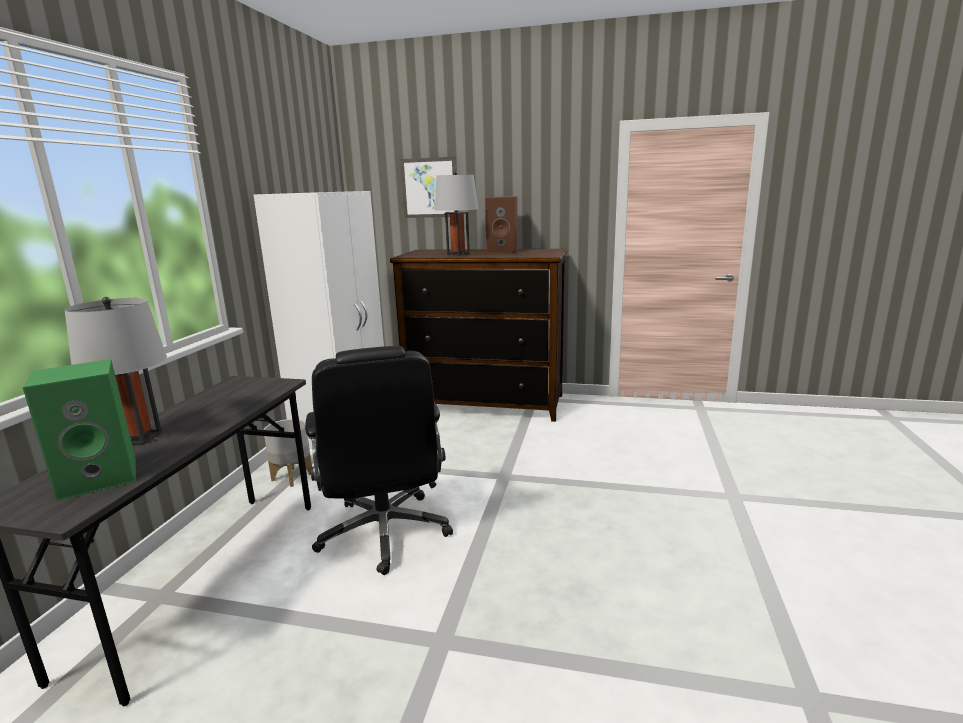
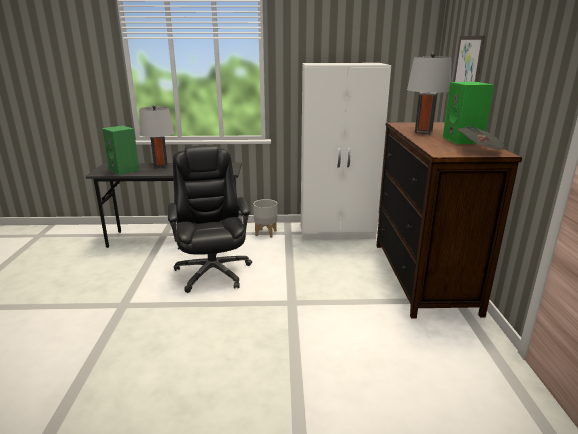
camera: 75 degrees right, 5 degrees up
(384, 533) = (213, 271): black office chair -> black office chair turned 105 degrees clockwise
(503, 251) = (463, 140): brown speaker -> green speaker
(548, 251) = (481, 152): none -> newspaper

